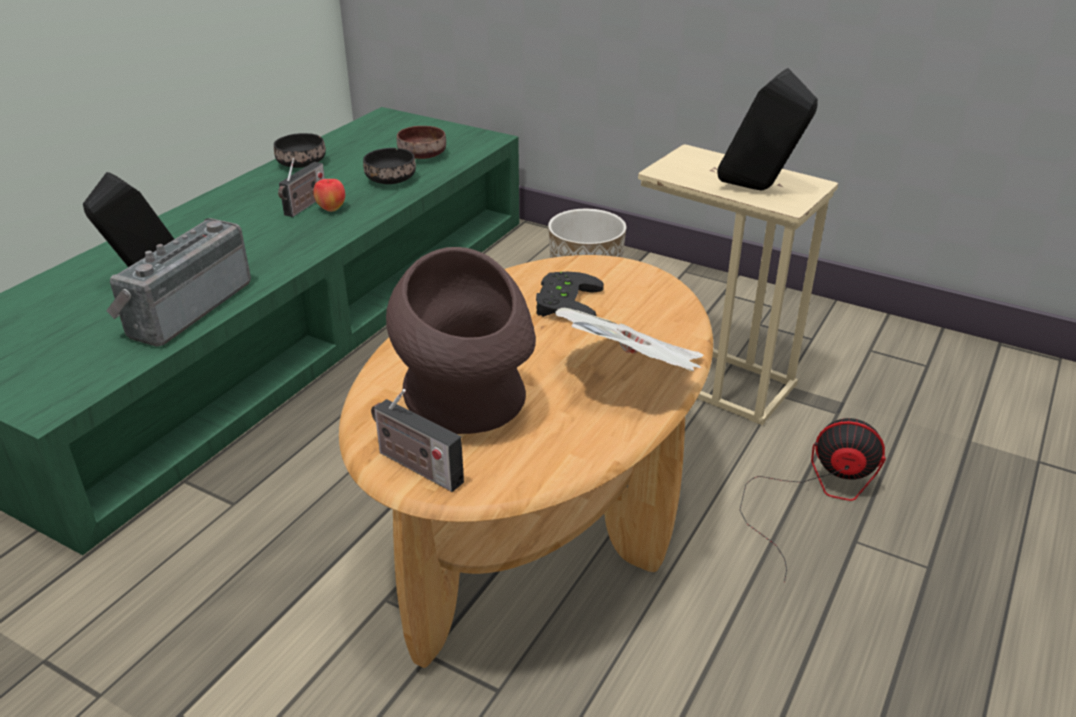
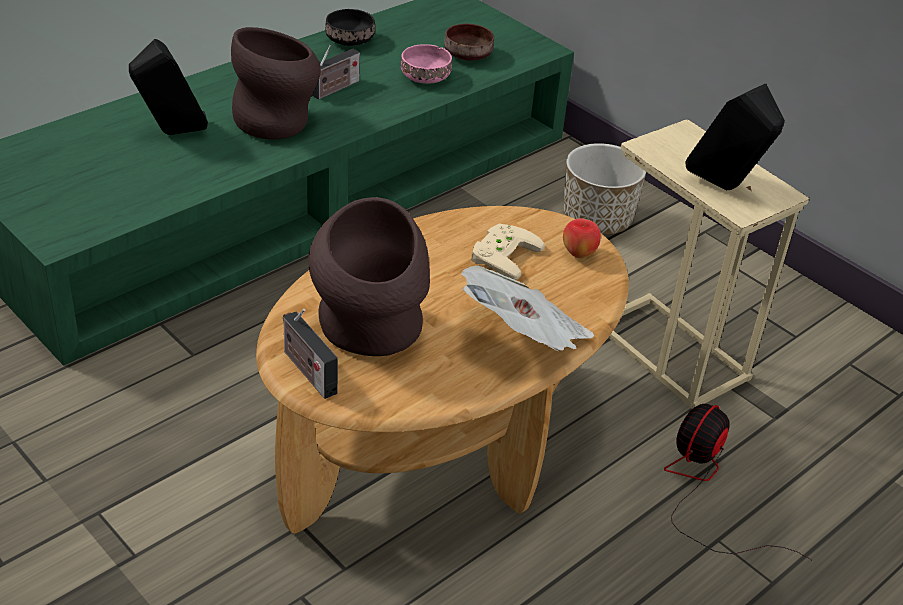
camera: 15 degrees right, 5 degrees up
(186, 308) = (194, 173): radio -> none
(258, 243) = (278, 121): none -> brown vase
(331, 209) = (356, 99): apple -> apple (579, 254)
(390, 180) = (424, 77): black bowl -> pink bowl
(563, 302) = (501, 254): black game controller -> beige game controller
(815, 495) = (705, 488): fan -> fan turned 90 degrees counterclockwise

